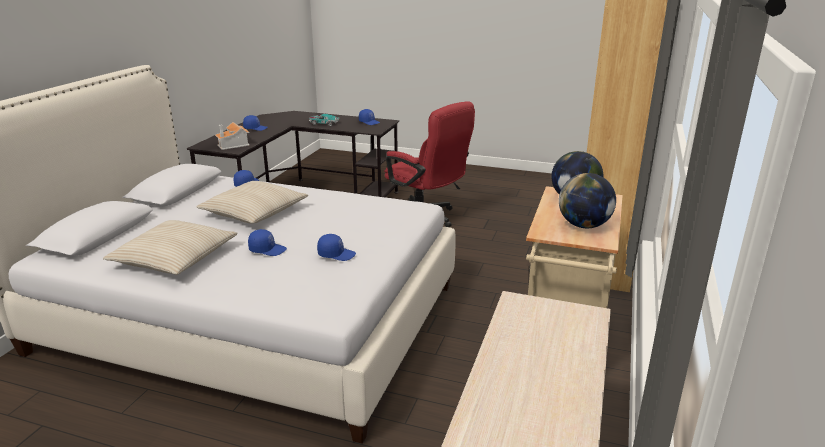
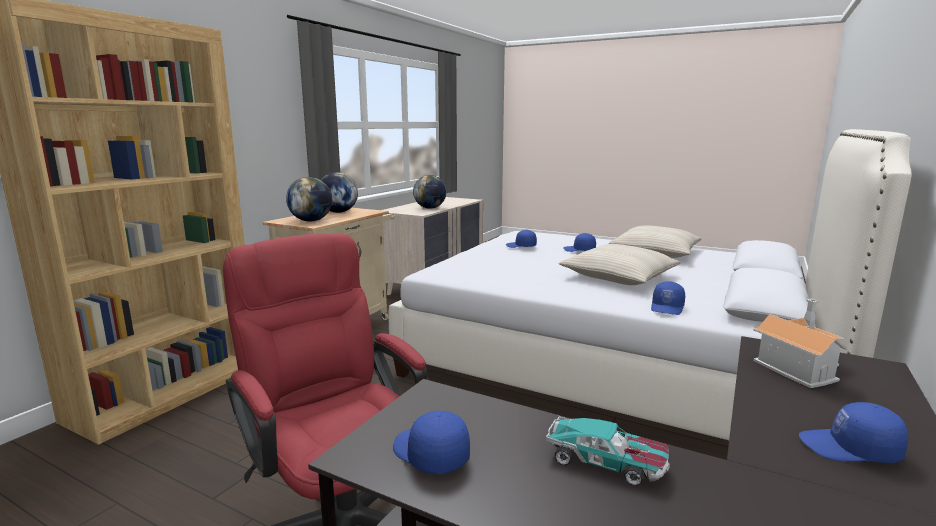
camera: 170 degrees left, 10 degrees down
(523, 339) = (430, 208): none -> globe

